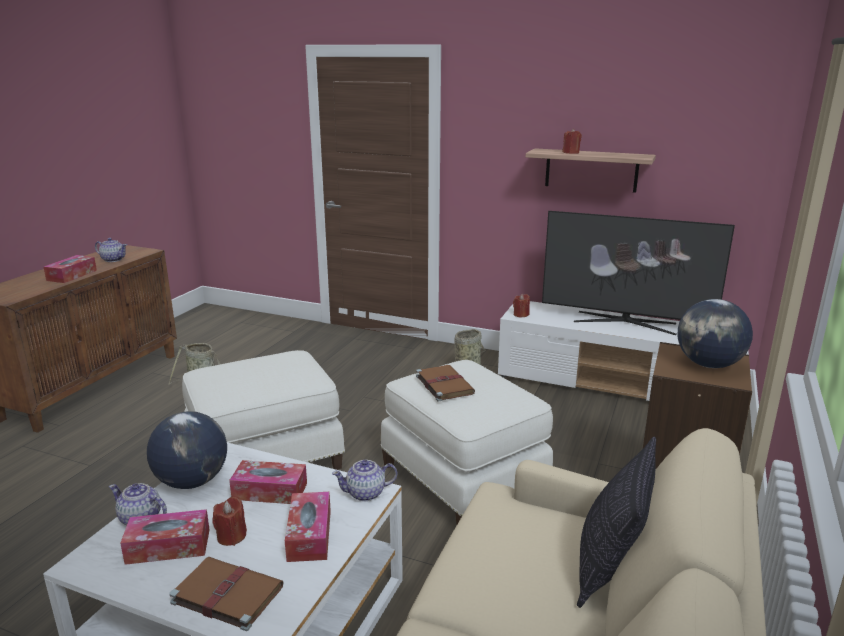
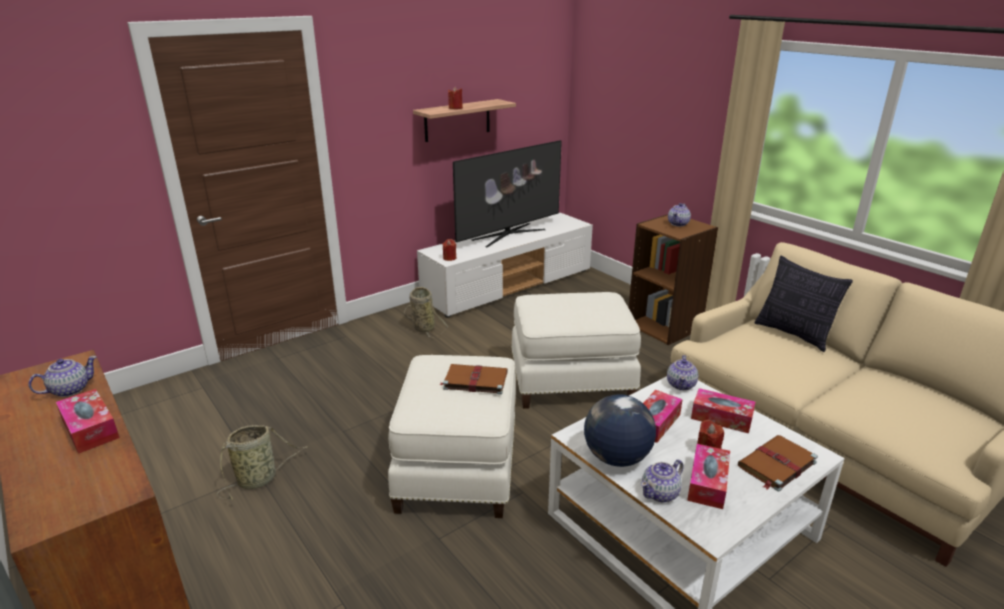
camera: 60 degrees left, 5 degrees up
(443, 384) = (564, 312): brown book -> brown book (474, 380)
(709, 365) = (678, 224): globe -> teapot

